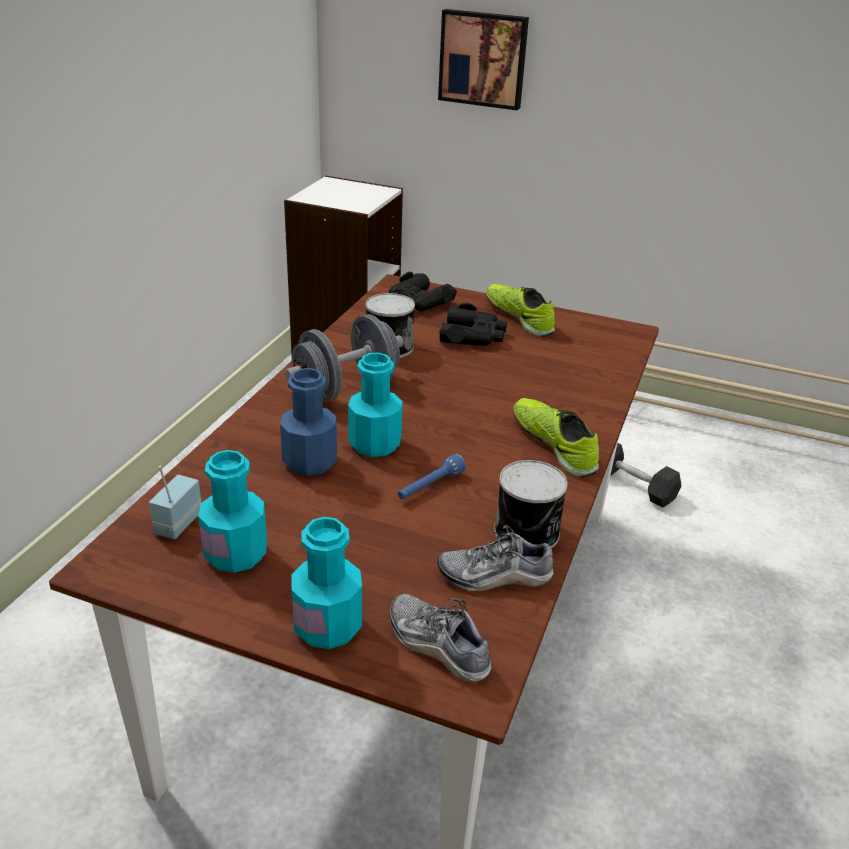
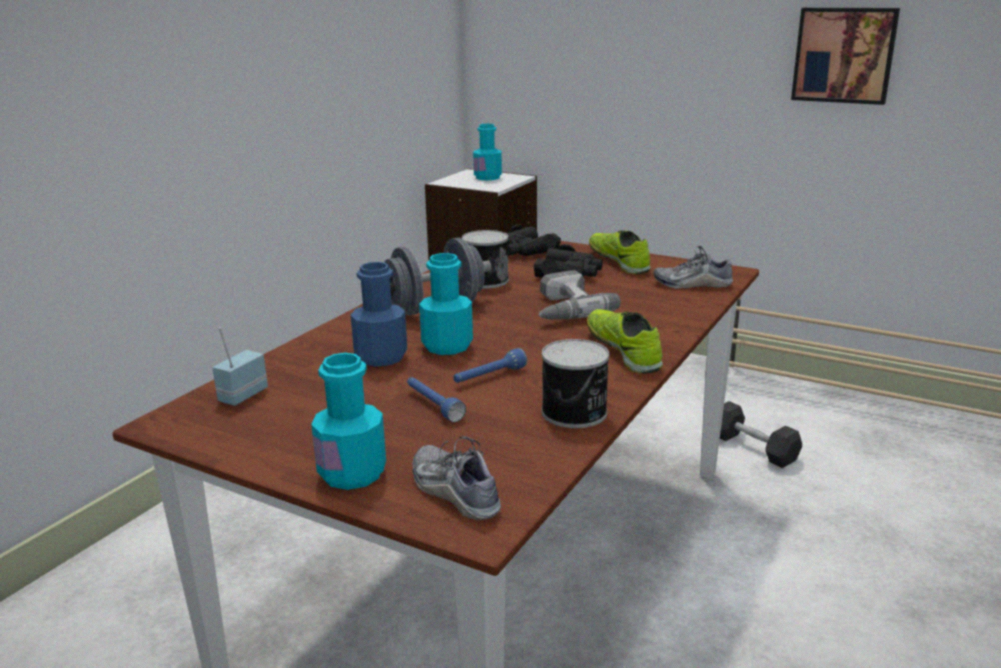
camera: 10 degrees right, 10 degrees down
(236, 554) = (287, 418): turquoise bottle -> turquoise bottle (487, 177)
(383, 529) = (433, 405): none -> blue flashlight
(480, 386) = (563, 308): none -> power drill
(483, 59) = (606, 52): picture -> picture (844, 55)
(494, 576) = (530, 443): shoe -> shoe (692, 284)

